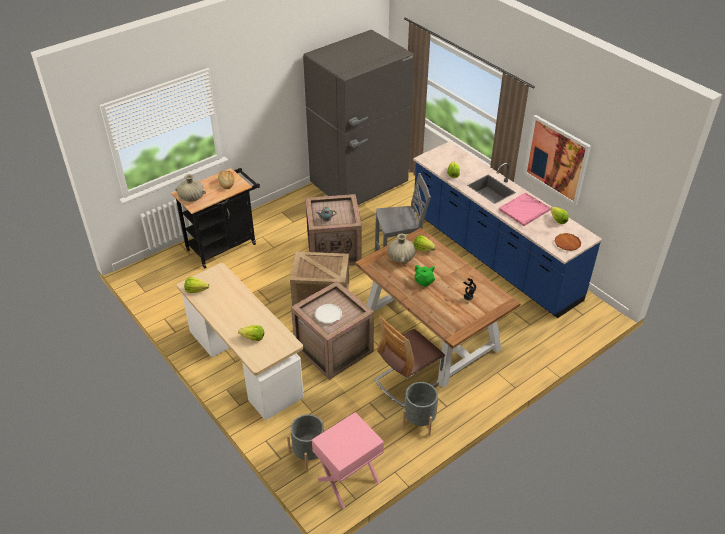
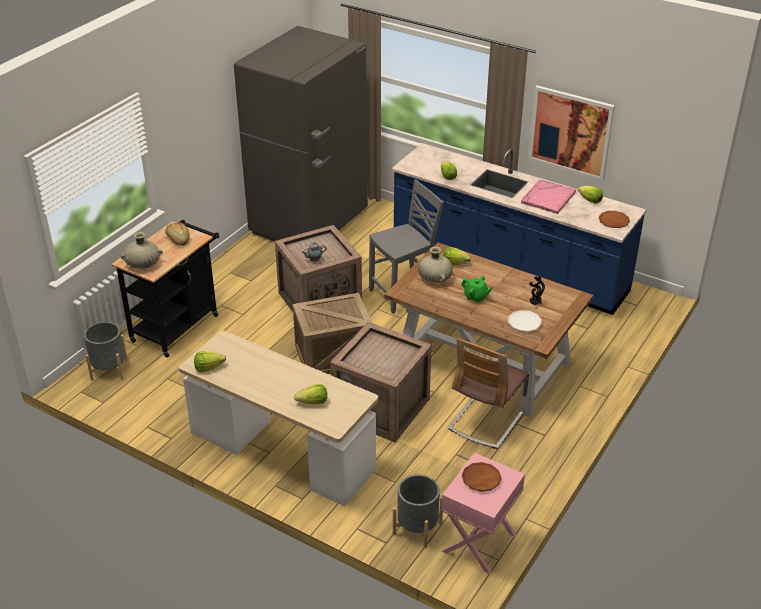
camera: 20 degrees left, 5 degrees down
(328, 315) = (379, 361): white plate -> white plate (524, 323)
(347, 435) = (481, 479): none -> brown plate
(419, 421) = (523, 458): grey planter -> grey planter (109, 369)

